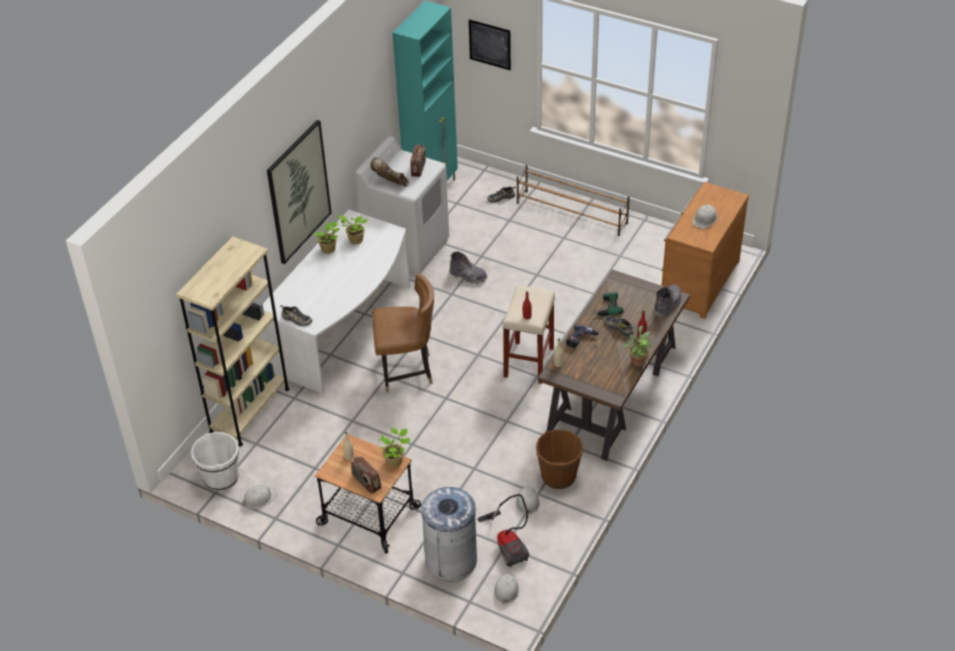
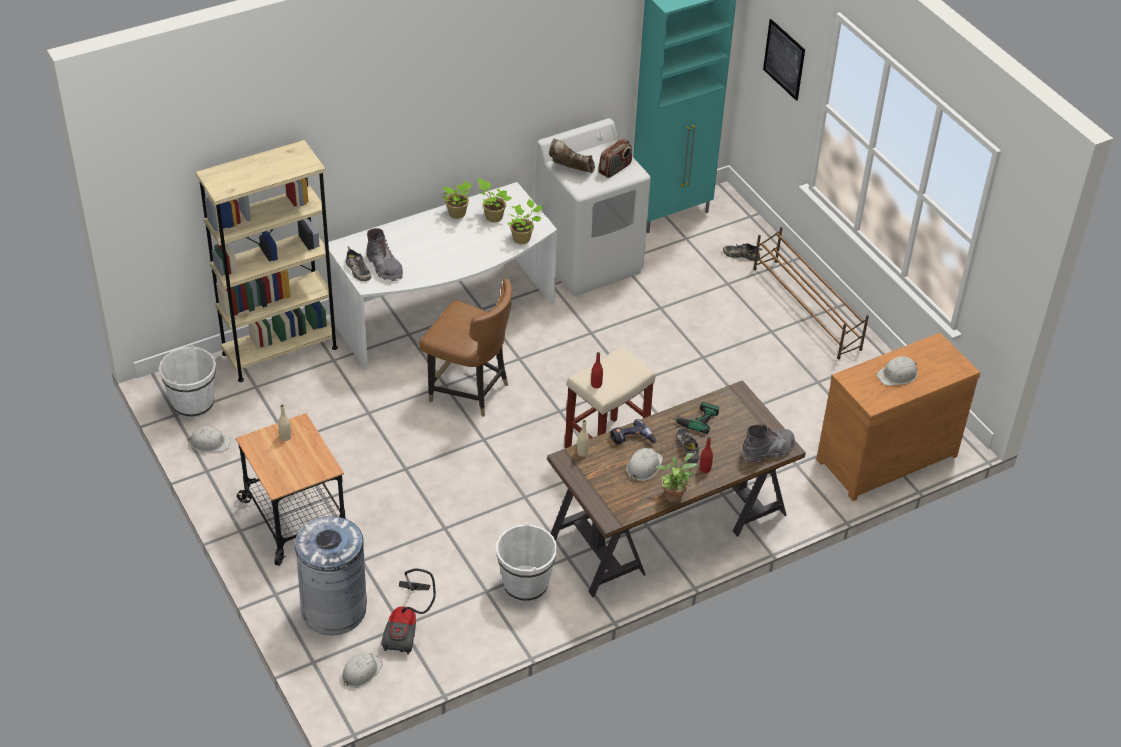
camera: 30 degrees right, 0 degrees up
(298, 192) = (434, 129): picture -> none
(366, 482) = (277, 472): radio -> none
(390, 183) = (570, 170): brown boot -> brown boot turned 45 degrees counterclockwise
(395, 461) = (325, 466): potted plant -> potted plant (523, 238)
(468, 276) = (626, 322): grey boot -> grey boot (384, 267)
(527, 501) = (467, 593): white hard hat -> white hard hat (644, 466)
(558, 476) = (525, 584): brown bucket -> white bucket

